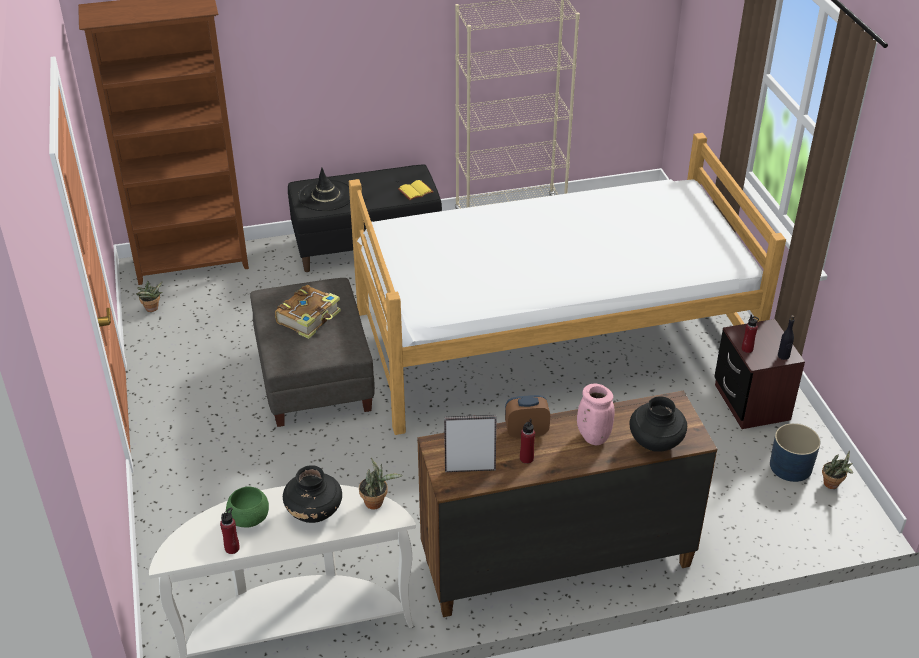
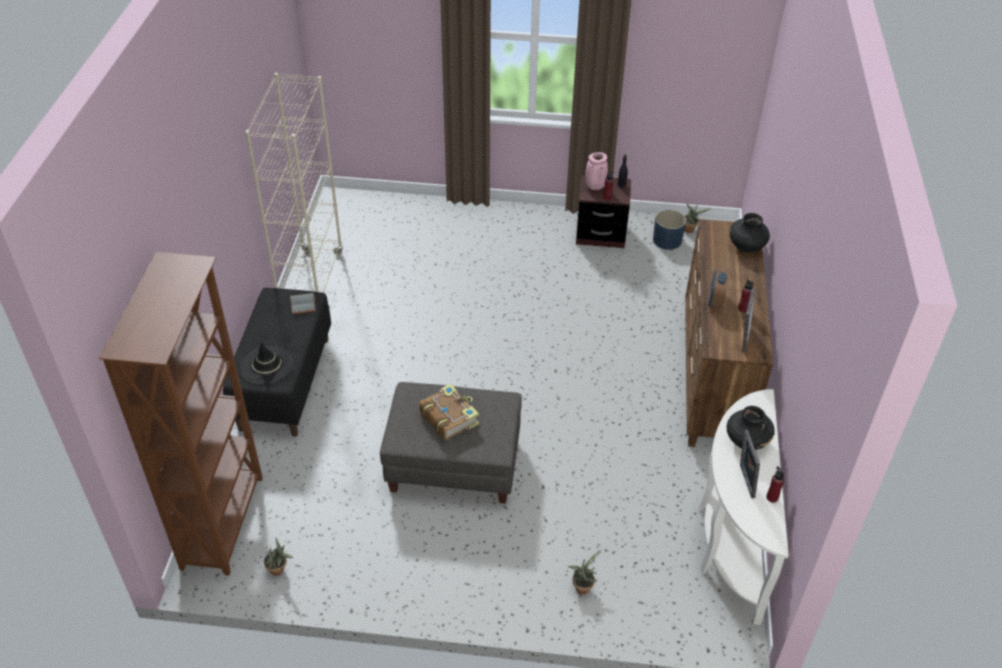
camera: 70 degrees left, 5 degrees up
(249, 520) = (744, 481): green bowl -> picture frame
(377, 502) = (746, 404): potted plant -> potted plant (582, 586)
(415, 192) = (304, 304): yellow book -> grey book
(553, 340) = (484, 307): bed -> none
(592, 437) = (732, 272): pink vase -> pink vase (595, 187)

